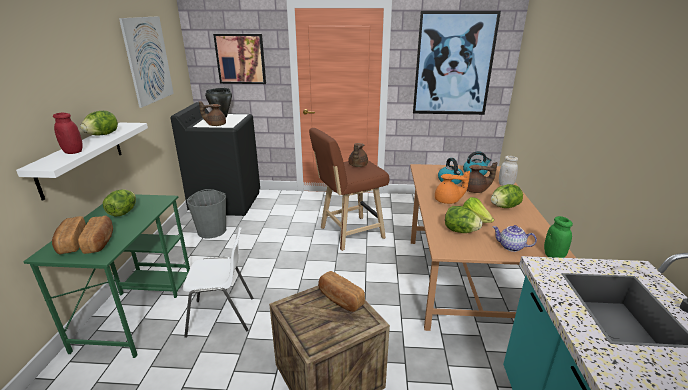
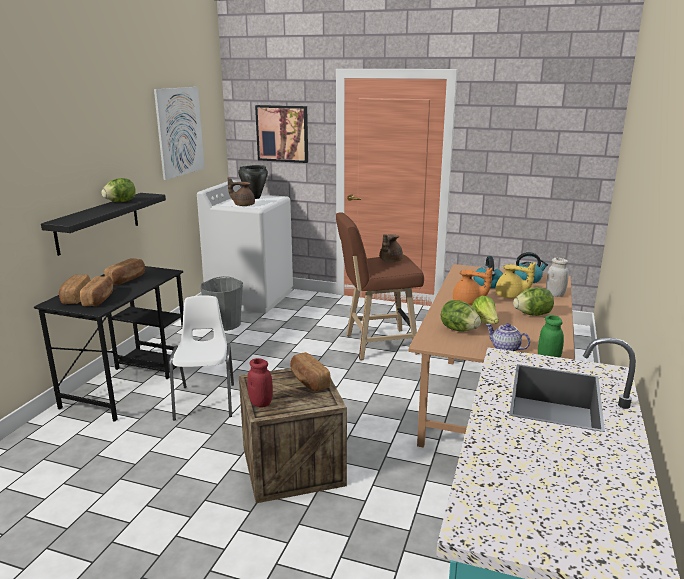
camera: 15 degrees right, 5 degrees down
(73, 152) = (90, 213): red jar -> red jar (261, 403)
(81, 158) = (98, 222): white shelf -> black shelf
(123, 212) = (127, 279): lettuce -> bread
(138, 309) = (128, 383): green desk -> black desk
(222, 316) = (206, 401): white chair -> white chair turned 105 degrees counterclockwise
(226, 202) = (251, 298): black washing machine -> white washing machine
(453, 64) = (533, 148): picture -> none
(475, 191) = (511, 296): brown teapot -> yellow teapot

